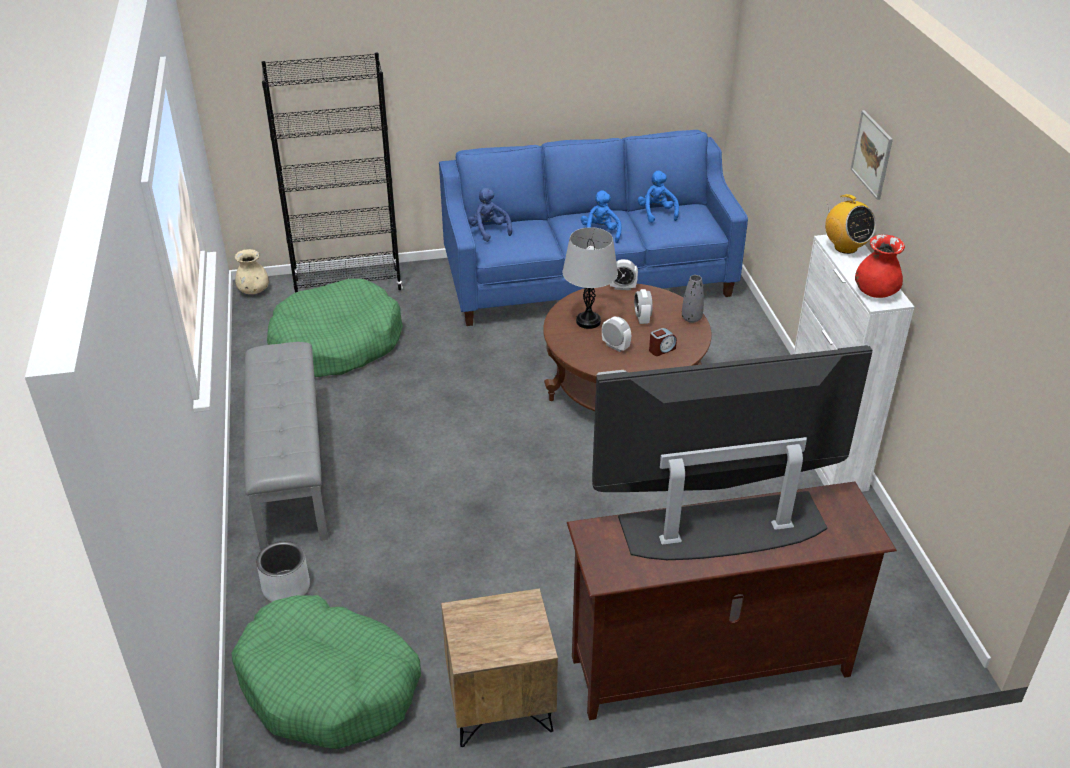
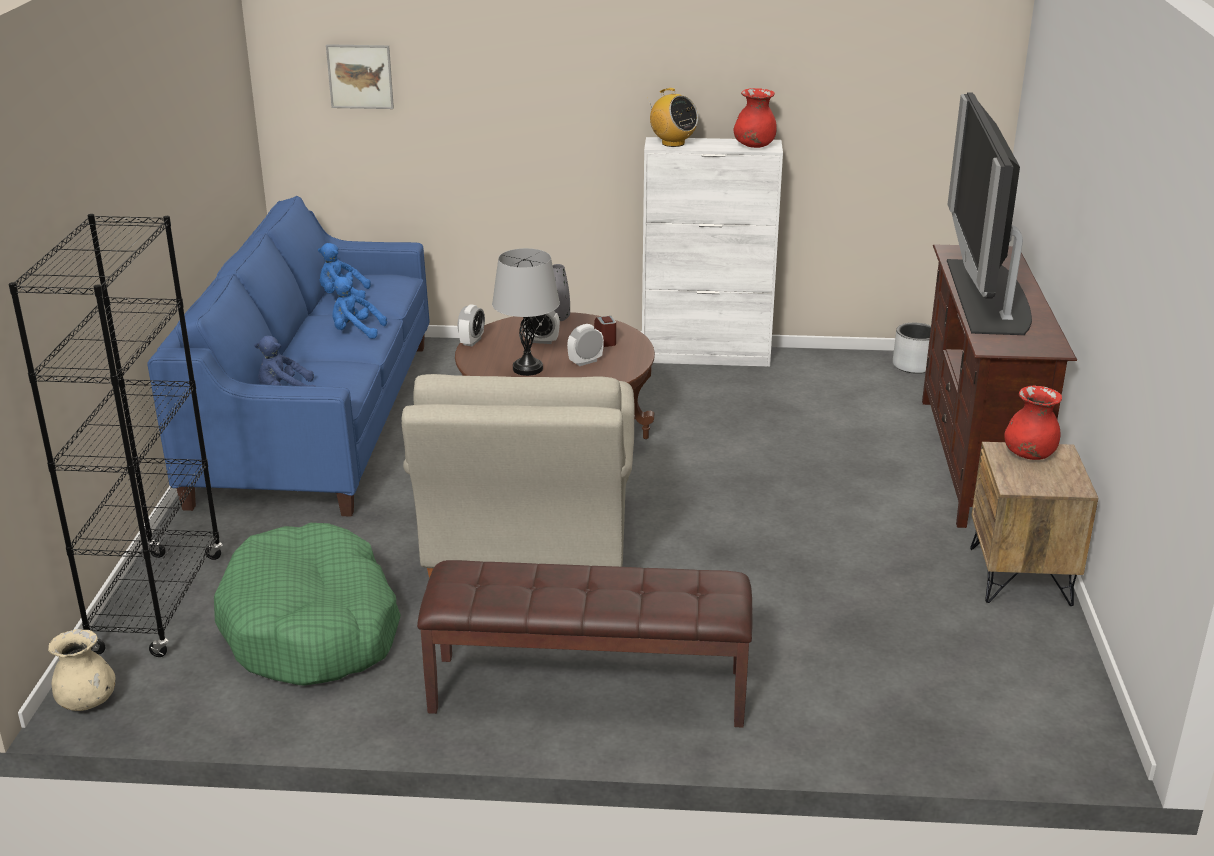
camera: 75 degrees left, 10 degrees down
(285, 587) = (821, 709): grey planter -> grey planter (914, 365)
(289, 469) = (587, 691): grey bench -> brown bench
(329, 685) = (987, 685): green dog bed -> none
(445, 411) = (528, 554): none -> beige armchair
(522, 622) = (1029, 455): none -> red vase
(845, 247) = (672, 143): radio -> radio turned 60 degrees clockwise
(872, 154) = (642, 53): picture -> picture (360, 76)

